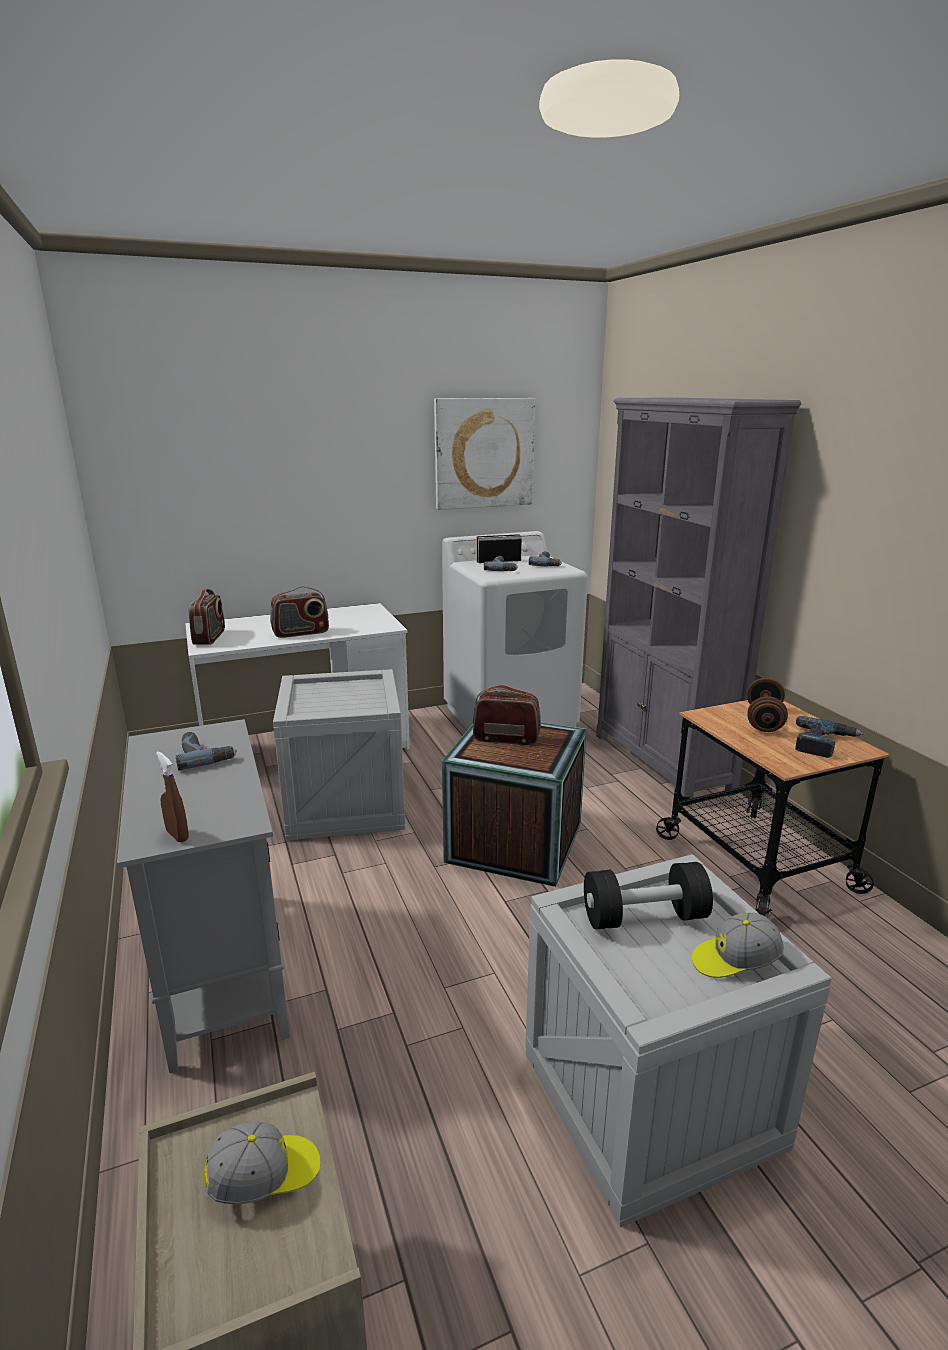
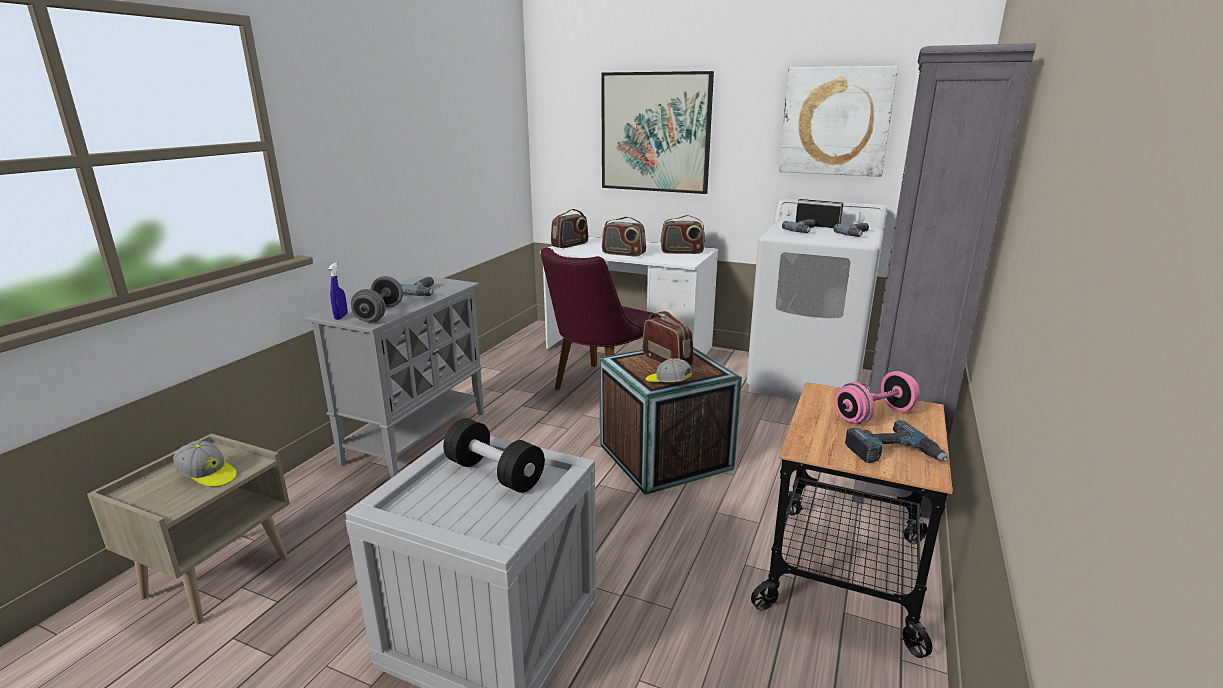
camera: 45 degrees right, 0 degrees up
(177, 835) = (341, 317): brown spray bottle -> blue spray bottle
(225, 807) = (380, 314): none -> grey dumbbell
(285, 477) = (655, 132): none -> picture
(344, 805) = (597, 388): crate -> purple chair
(356, 616) = (682, 252): none -> radio
(734, 961) = (486, 522): cap -> cap (668, 382)
(763, 720) = (874, 415): brown dumbbell -> pink dumbbell

